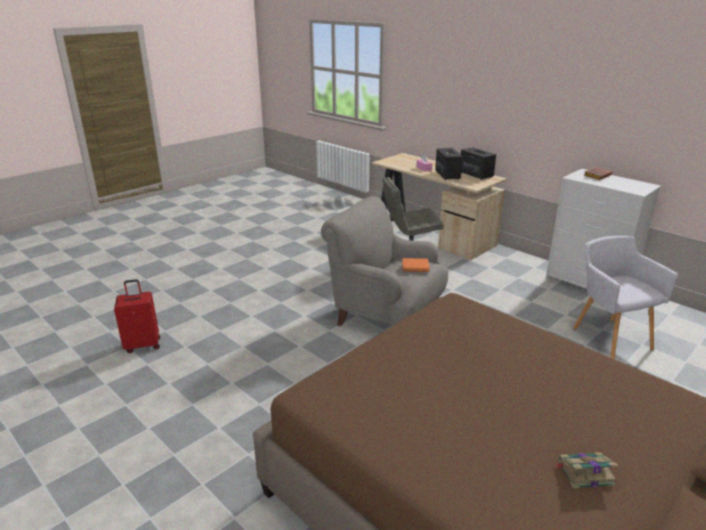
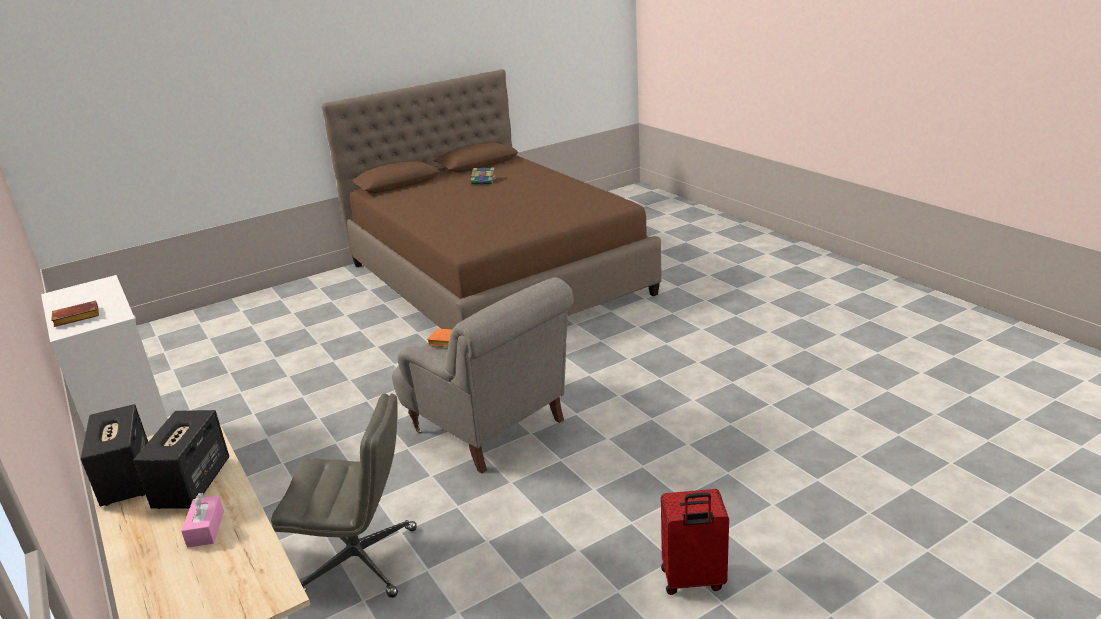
camera: 165 degrees left, 0 degrees up
(143, 345) = (830, 410): red suitcase -> red suitcase (693, 580)
(609, 336) = (246, 383): grey armchair -> none

